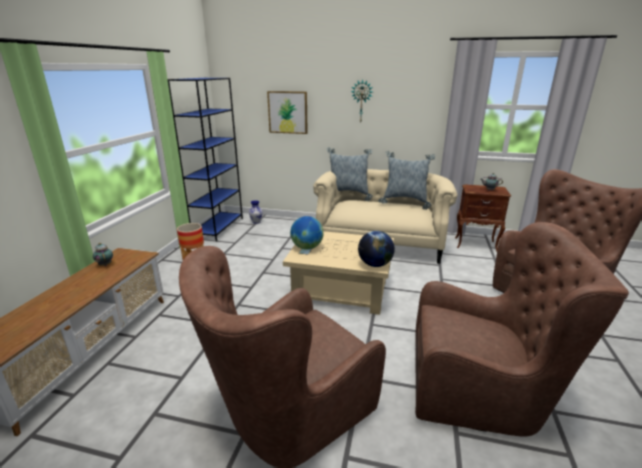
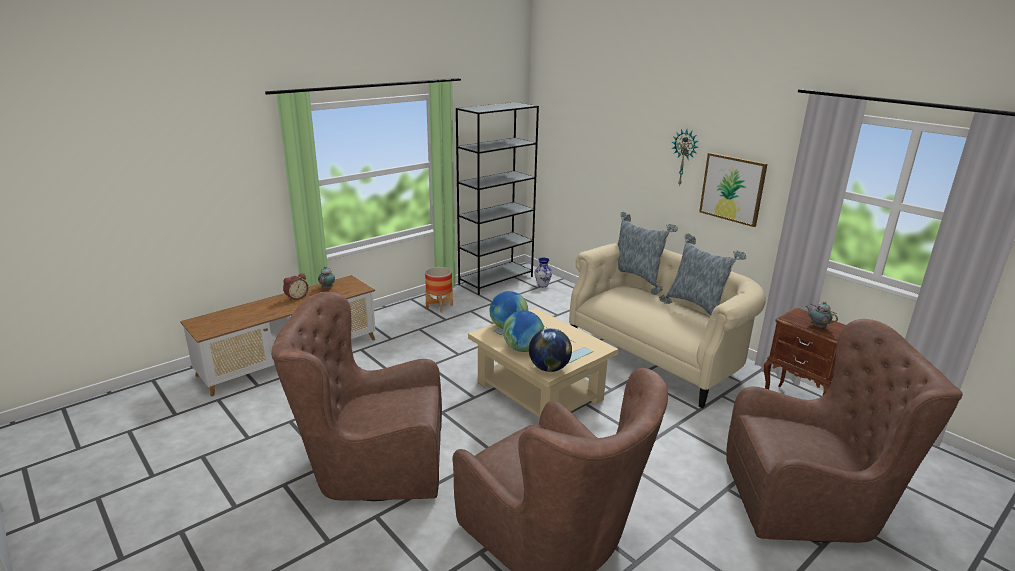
camera: 35 degrees right, 0 degrees up
(78, 283) = (296, 297): none -> alarm clock
(218, 227) = (496, 280): blue bookcase -> grey bookcase
(288, 112) = (600, 155): picture -> picture (732, 188)
(338, 258) = (523, 349): none -> globe

